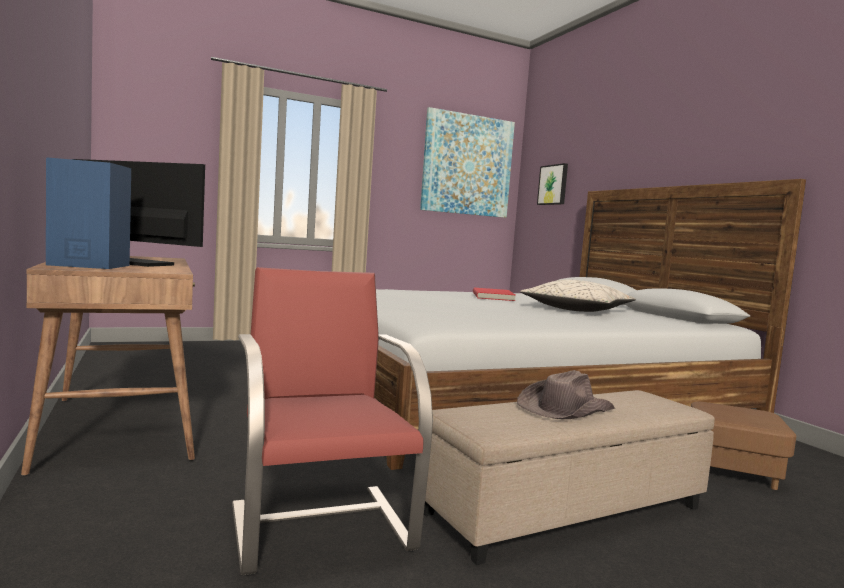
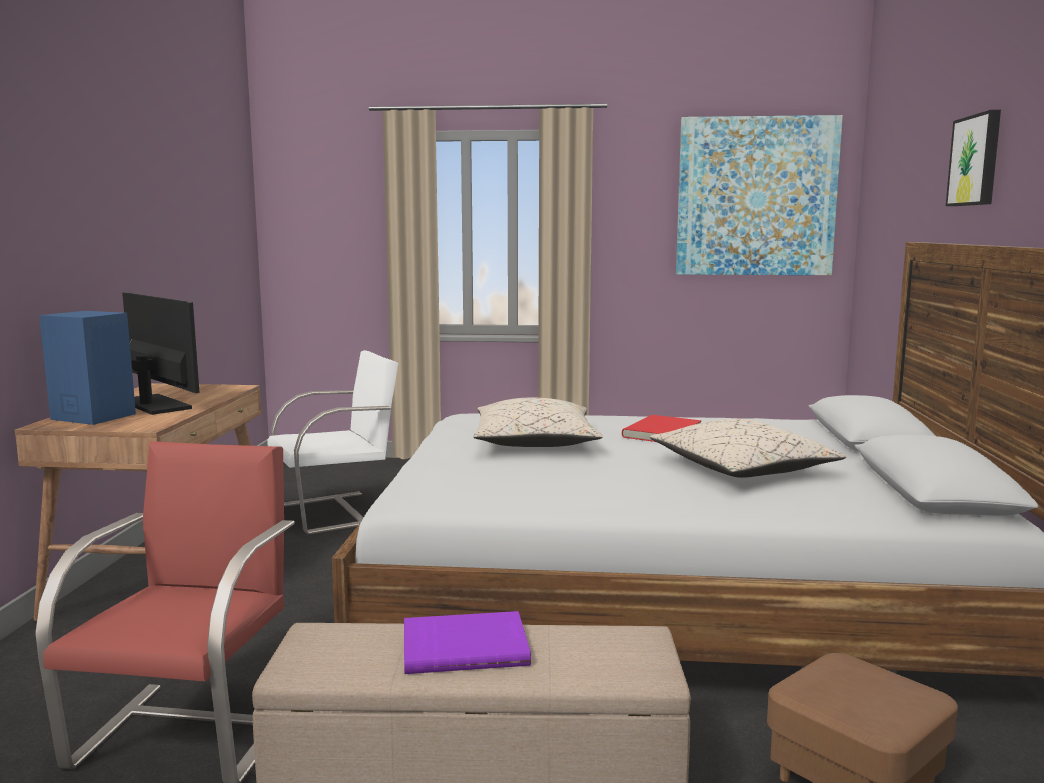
camera: 30 degrees right, 5 degrees up
(215, 375) = (337, 512): none -> white chair
(432, 300) = (535, 442): none -> beige pillow
(553, 185) = (886, 223): picture -> picture (976, 160)
(564, 408) = (464, 646): brown hat -> purple book

